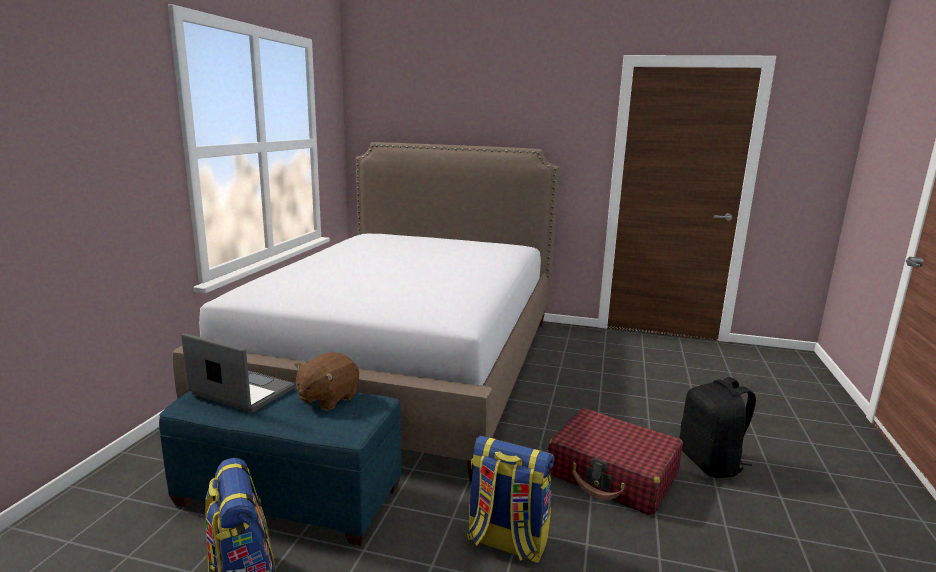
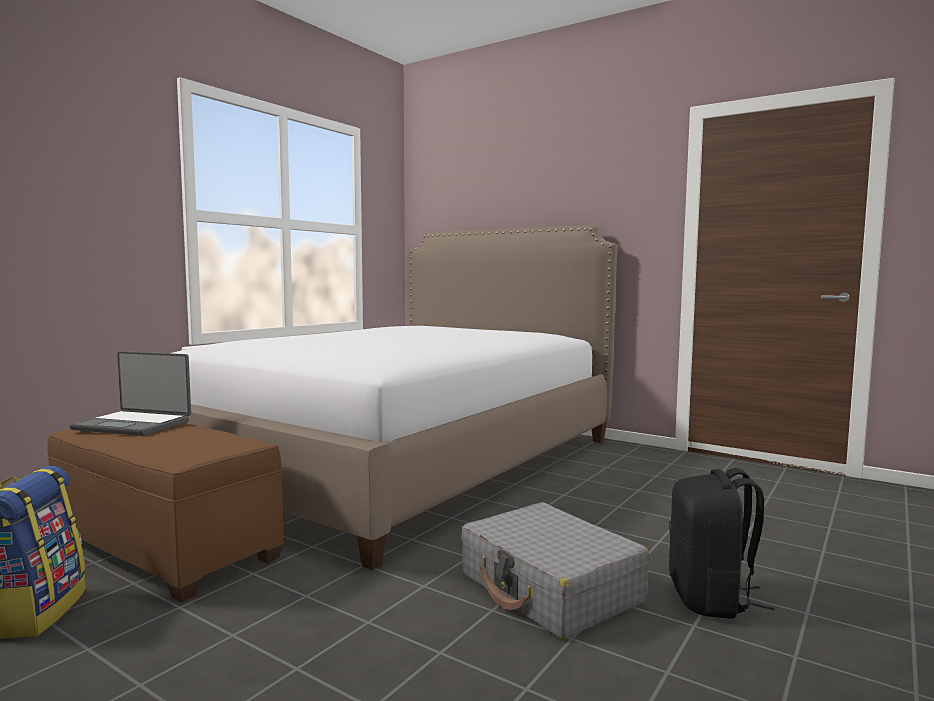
camera: 20 degrees right, 10 degrees down
(241, 392) = (134, 425): laptop -> laptop turned 150 degrees clockwise
(291, 495) = (167, 548): blue ottoman -> brown ottoman
(327, 398) = (203, 435): brown plush toy -> none
(506, 542) = (341, 630): backpack -> none
(613, 475) = (550, 588): red suitcase -> grey suitcase

